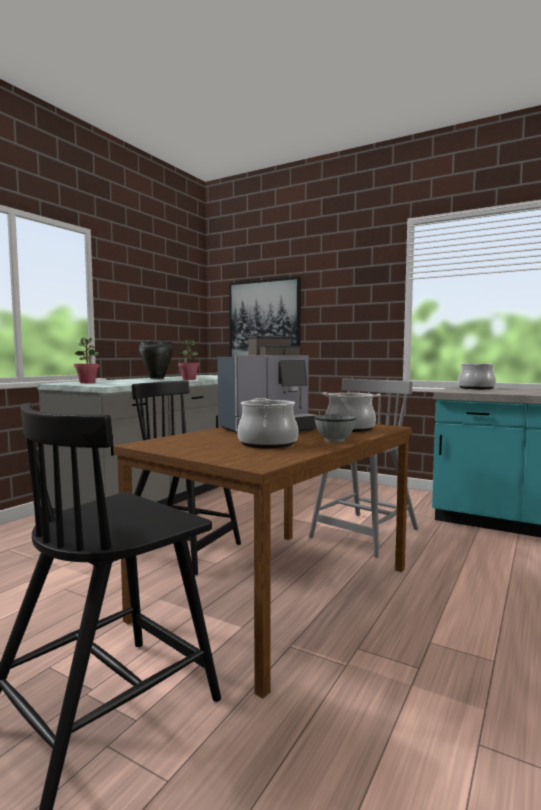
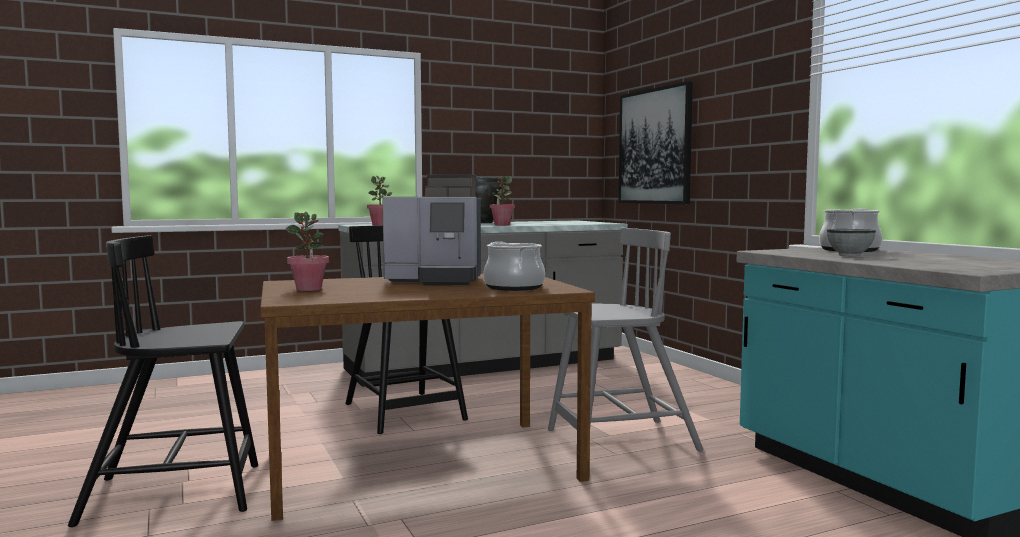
camera: 35 degrees right, 0 degrees up
(208, 448) = (309, 289): none -> potted plant
(267, 444) = (369, 290): cooking pot -> none
(334, 440) = (439, 294): grey bowl -> grey bowl (849, 255)

